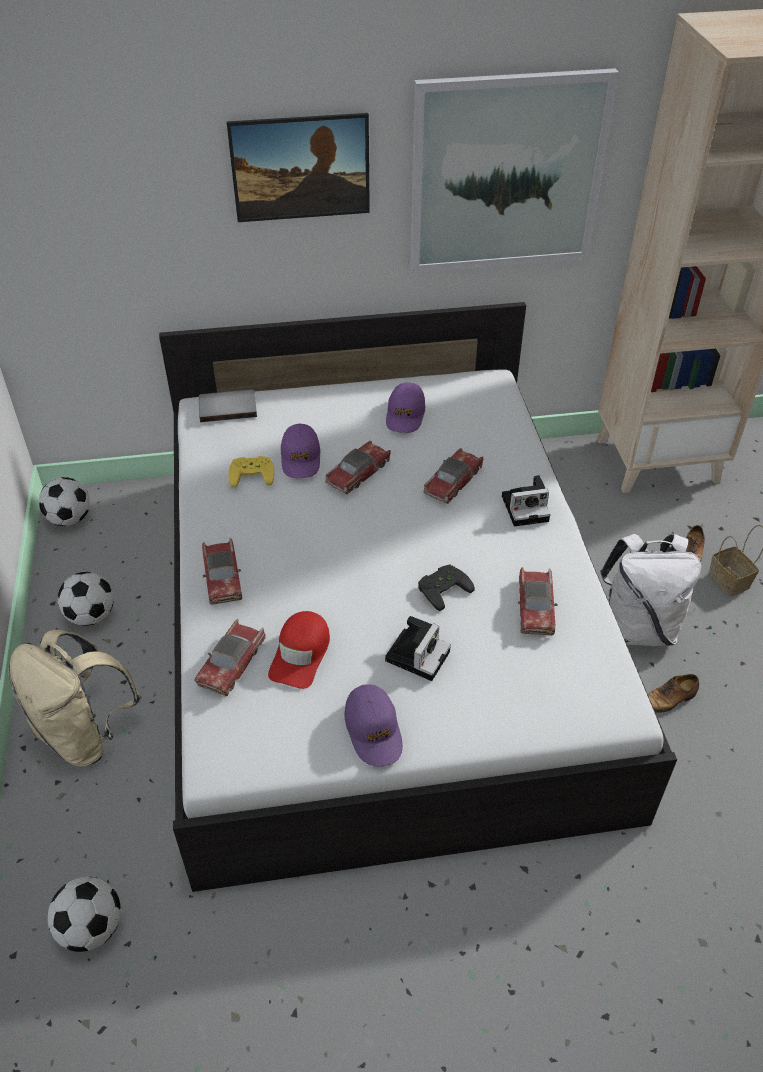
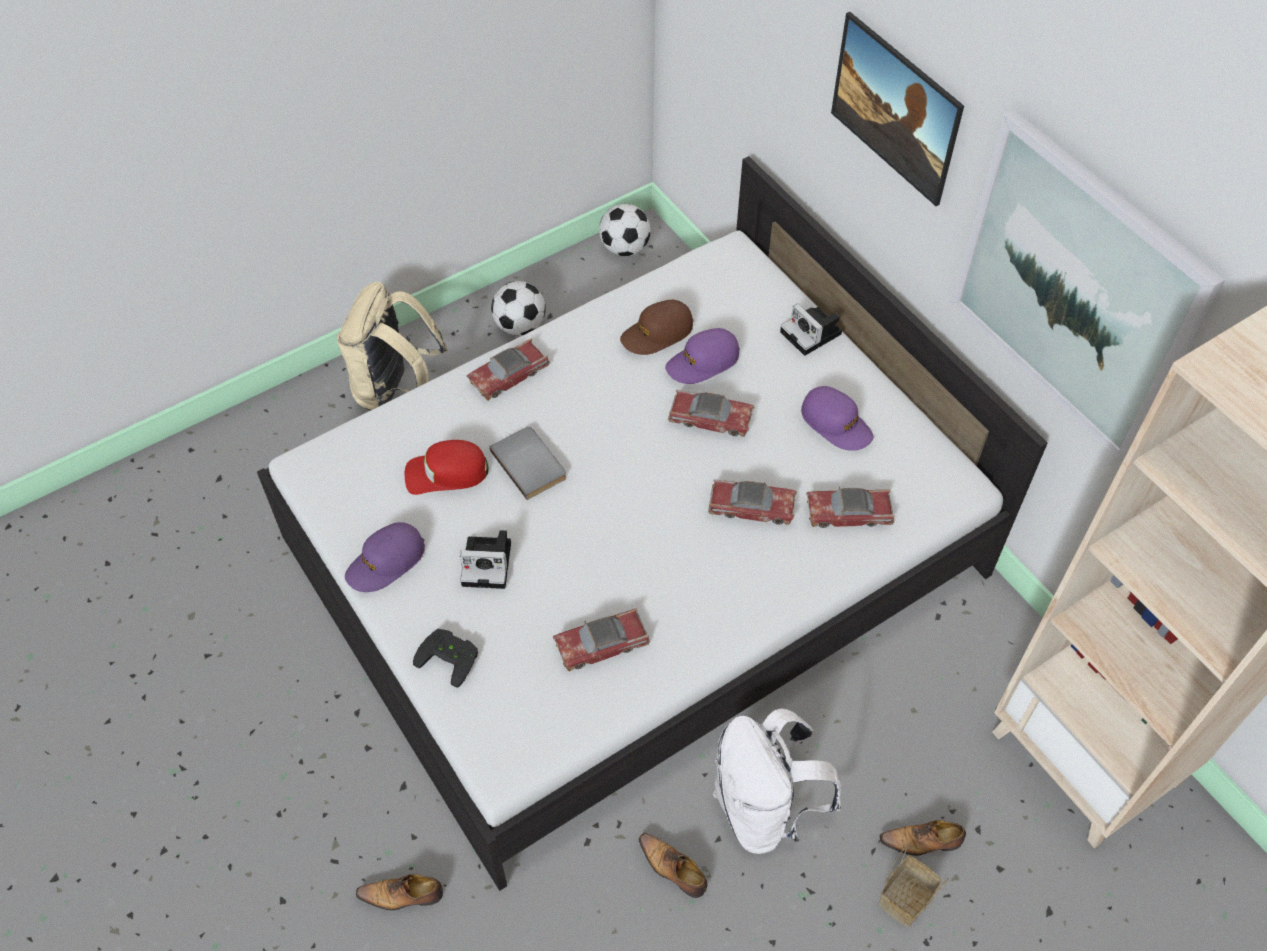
camera: 65 degrees right, 10 degrees up
(91, 928) = (228, 486): football -> none
(227, 407) = (745, 270): grey book -> grey book (530, 463)
(232, 663) = (412, 427): toy car -> toy car (848, 513)
(252, 472) = (657, 333): yellow game controller -> brown cap
(405, 415) = (836, 424): purple cap -> purple cap turned 120 degrees counterclockwise
(442, 587) = (586, 553): black game controller -> black game controller (450, 656)
(526, 507) = (750, 590): camera -> camera (813, 334)
(632, 904) = (402, 895): none -> shoe

